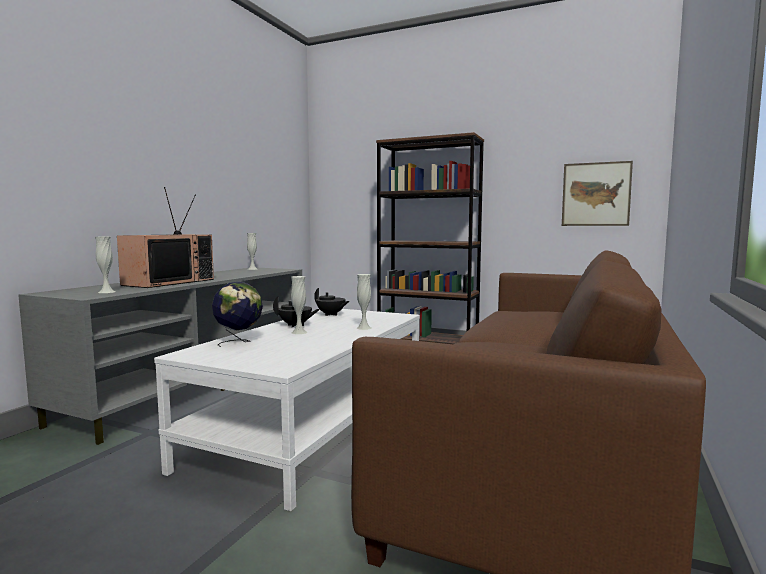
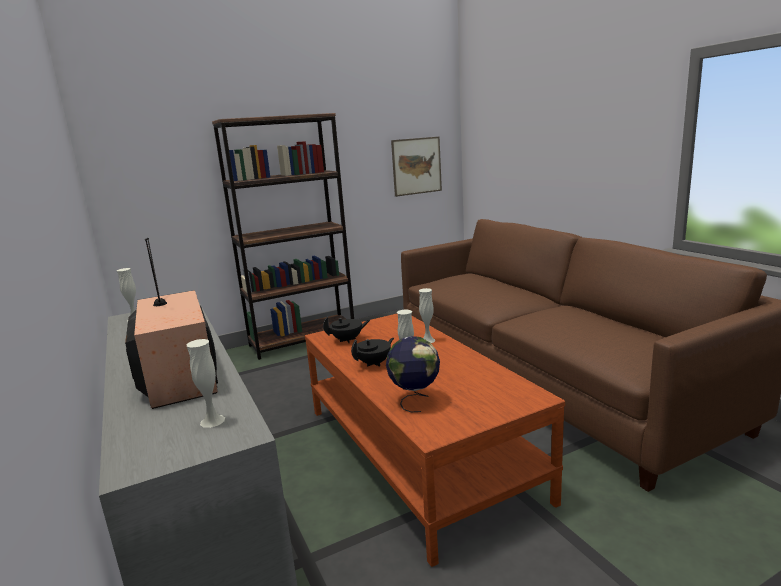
camera: 50 degrees left, 10 degrees up
(314, 428) = (418, 452): white coffee table -> brown coffee table

